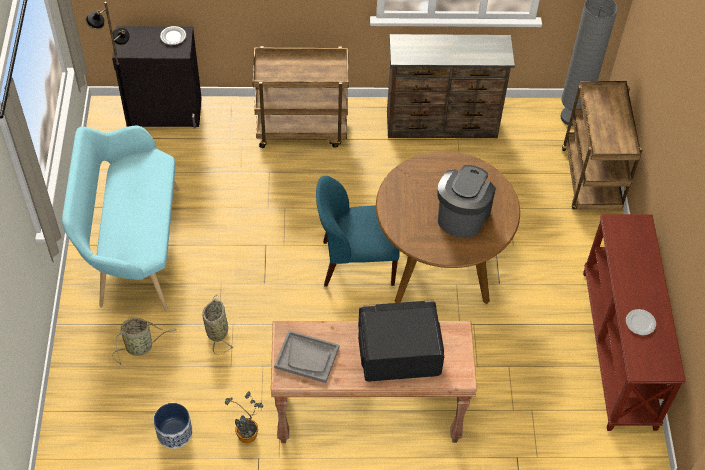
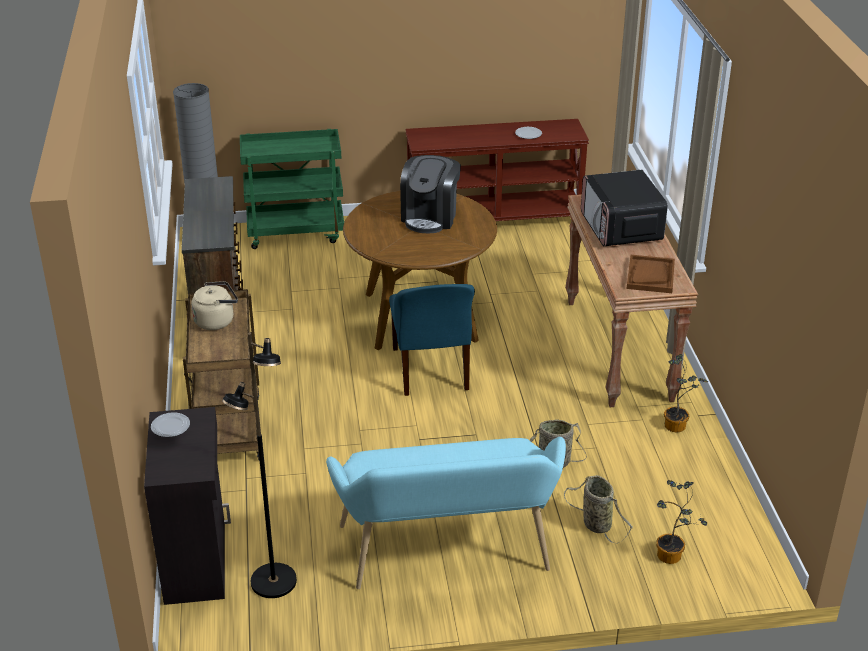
camera: 95 degrees left, 20 degrees down
(91, 391) = (672, 557): none -> potted plant
(174, 433) = (696, 479): planter -> none
(307, 357) = (650, 275): grey tray -> brown tray
(316, 68) = (216, 321): none -> beige kettle
(462, 215) = (430, 217): coffee machine -> coffee machine turned 90 degrees counterclockwise
(591, 181) = (296, 233): brown cart -> green cart

